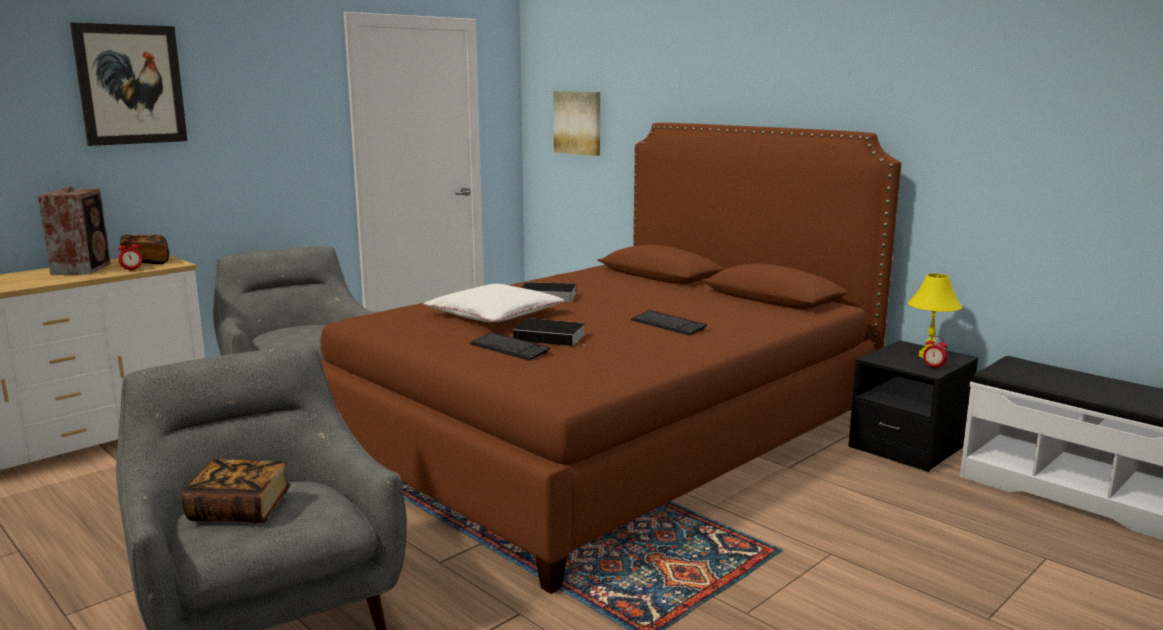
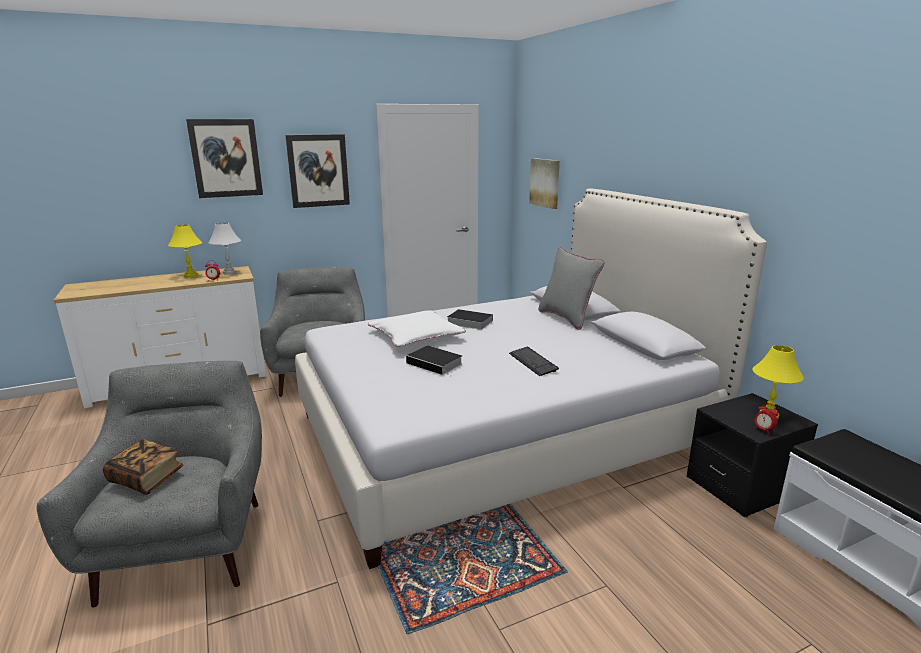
camera: 20 degrees right, 5 degrees up
(83, 269) = (191, 276): speaker -> yellow table lamp
(146, 261) = (229, 273): book -> white table lamp
(266, 106) = (318, 171): none -> picture
(509, 348) = (396, 371): keyboard -> none
(609, 438) = (501, 432): brown bed -> white bed
(663, 283) = (567, 318): none -> grey pillow

